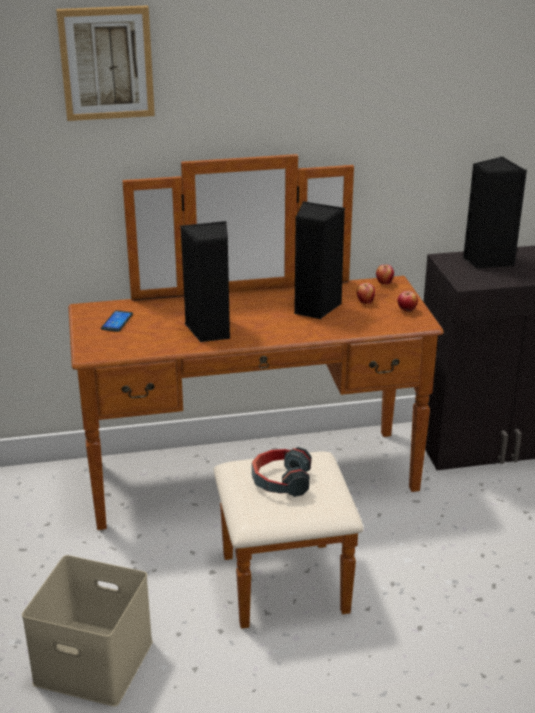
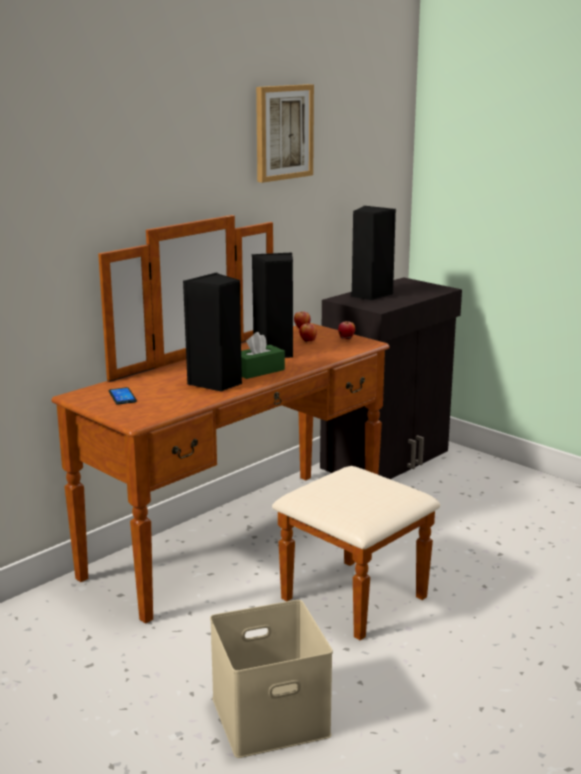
camera: 35 degrees left, 10 degrees down
(106, 63) = (76, 134): picture -> picture (283, 132)
(266, 327) = (258, 371): none -> green tissue box
(280, 481) = (351, 490): headphones -> none

